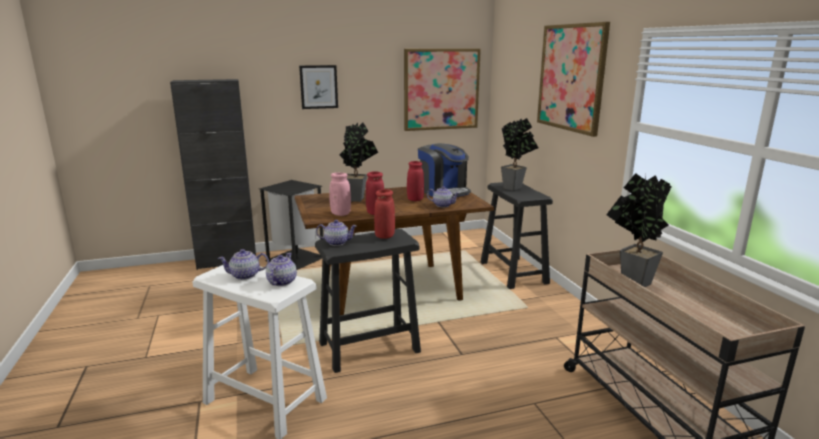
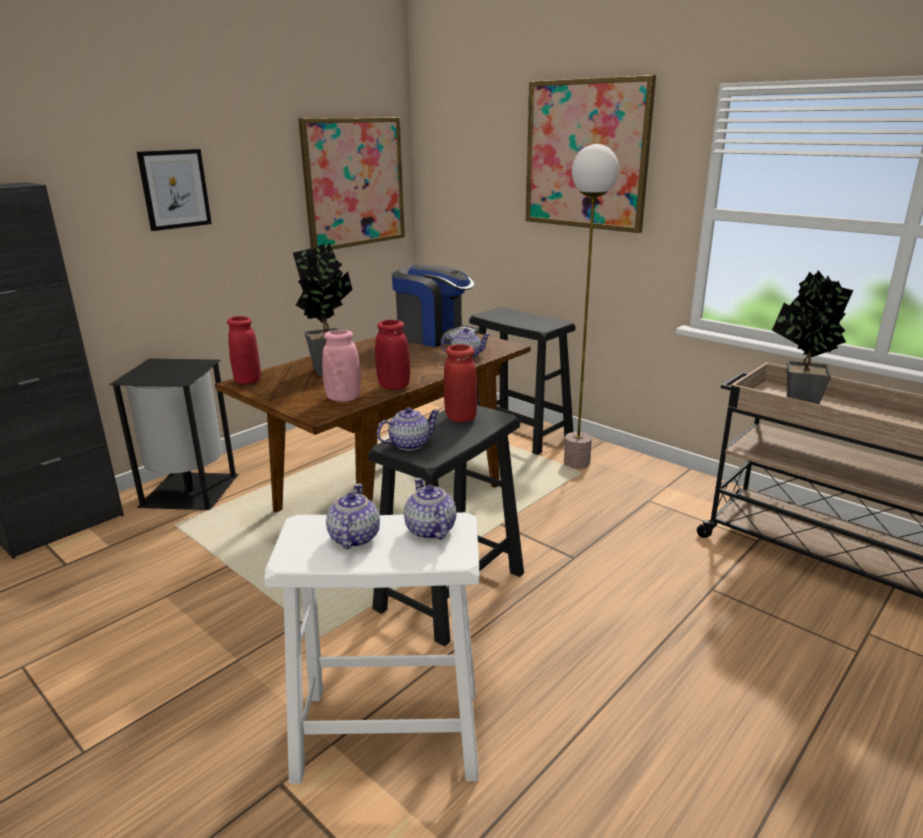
camera: 30 degrees left, 5 degrees up
(245, 275) = (353, 538): teapot -> teapot turned 135 degrees clockwise
(415, 199) = (416, 355): red vase -> red vase (248, 381)
(515, 188) = (512, 316): potted plant -> none
(532, 300) = (577, 462): none -> floor lamp

